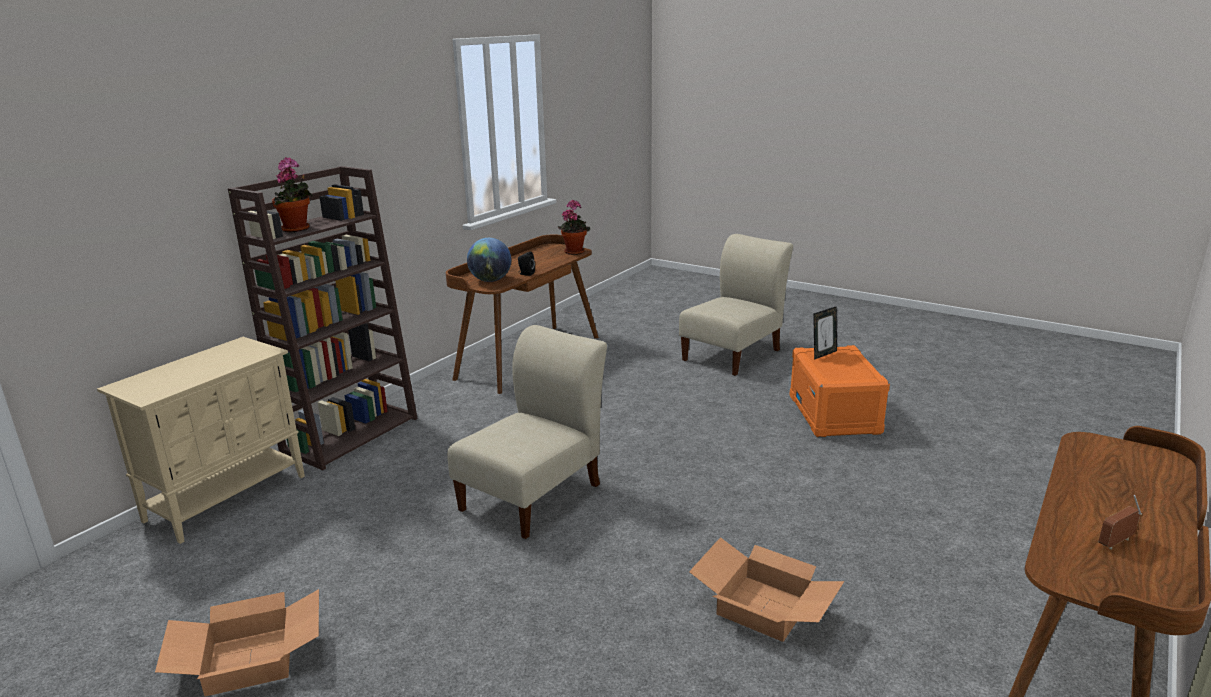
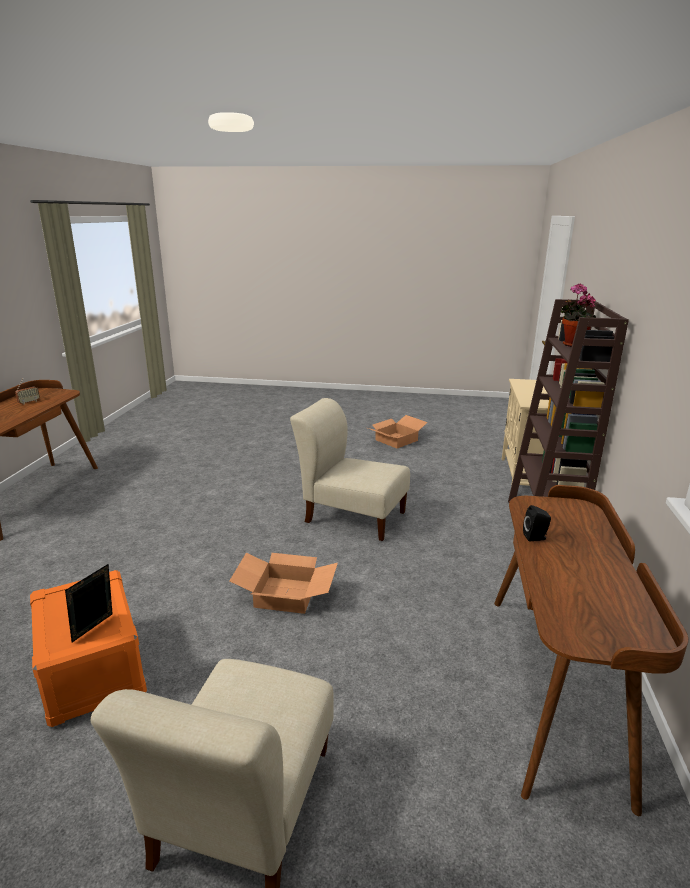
camera: 155 degrees right, 0 degrees up
(490, 280) = (552, 514): globe -> none
(535, 494) = (351, 516): beige chair -> beige chair turned 105 degrees clockwise
(574, 251) = (573, 630): potted plant -> none
(765, 607) = (185, 490): cardboard box -> cardboard box (284, 595)

